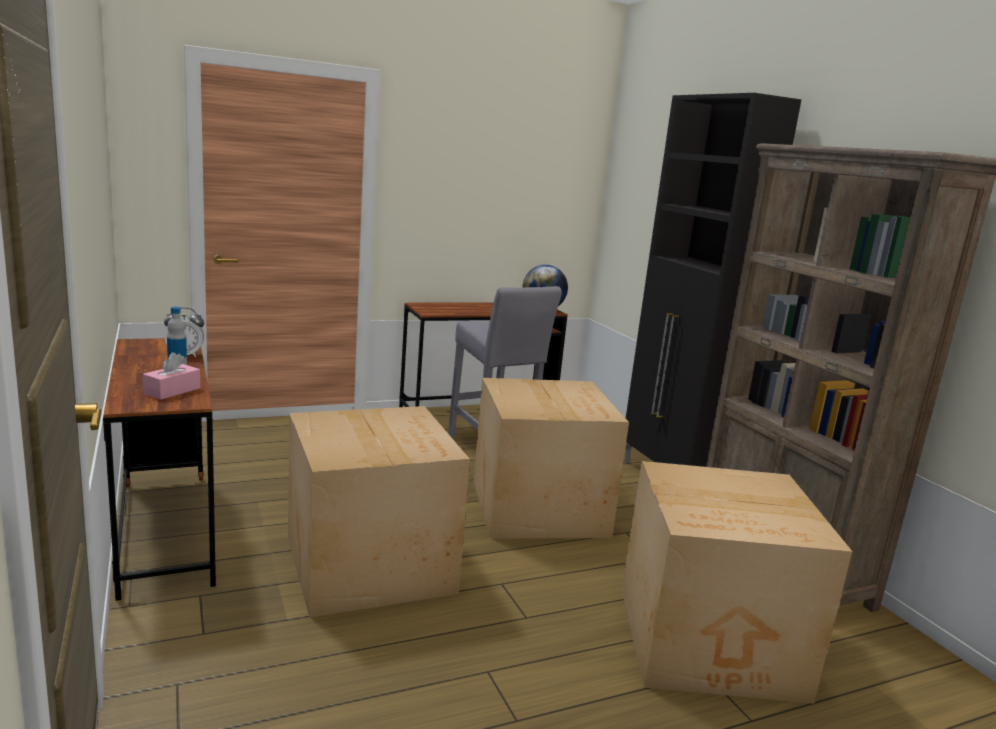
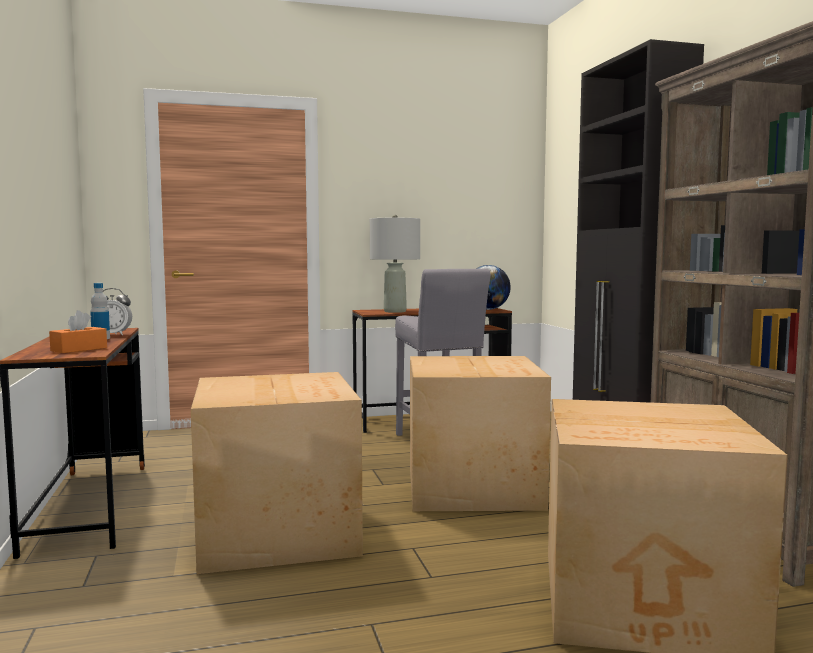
camera: 10 degrees right, 10 degrees down
(172, 391) = (79, 349): pink tissue box -> orange tissue box
(451, 309) = (394, 311): none -> grey table lamp

